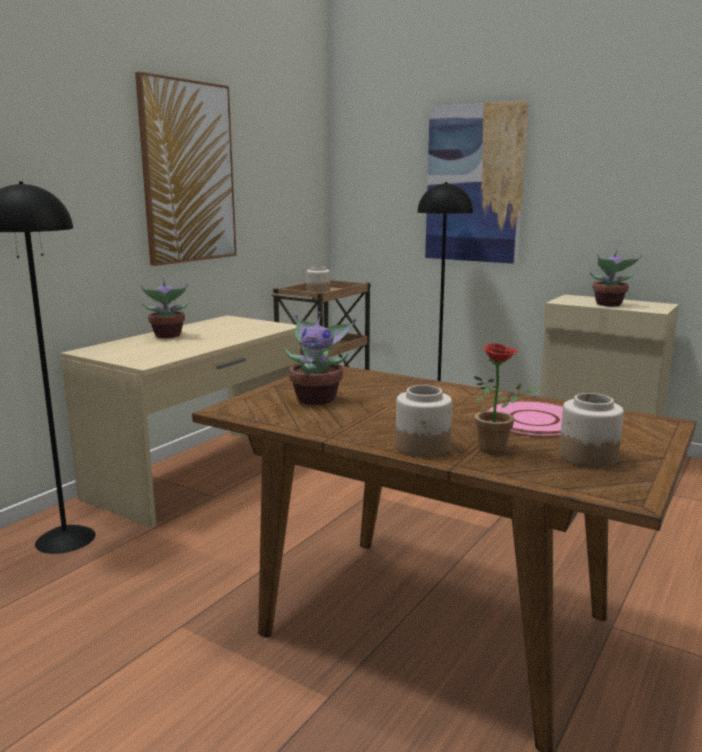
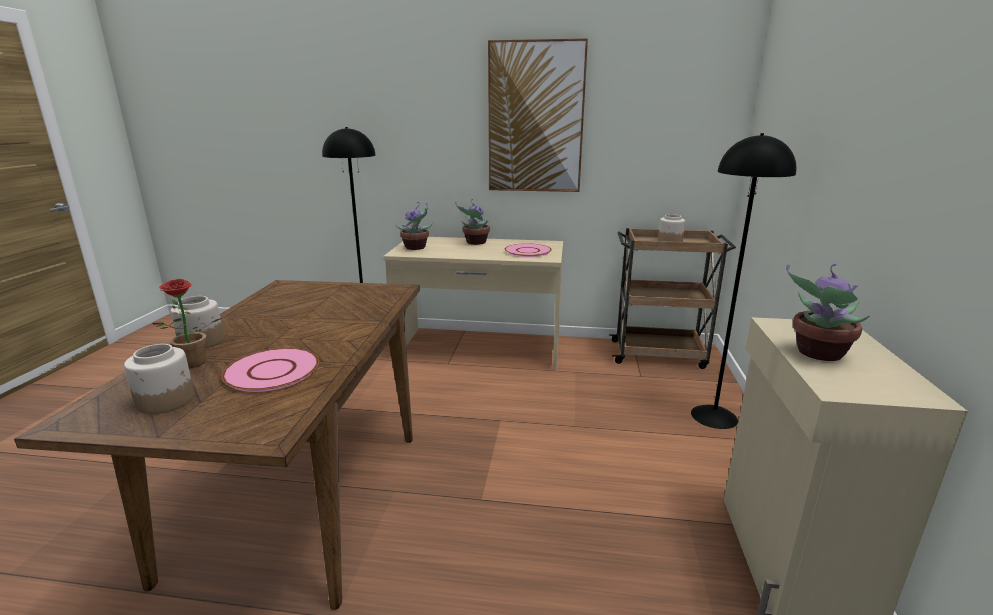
camera: 65 degrees right, 5 degrees up
(244, 327) = (527, 251): none -> pink plate
(317, 399) = (314, 299): potted plant -> potted plant (416, 247)
(474, 184) = (825, 137): picture -> none

